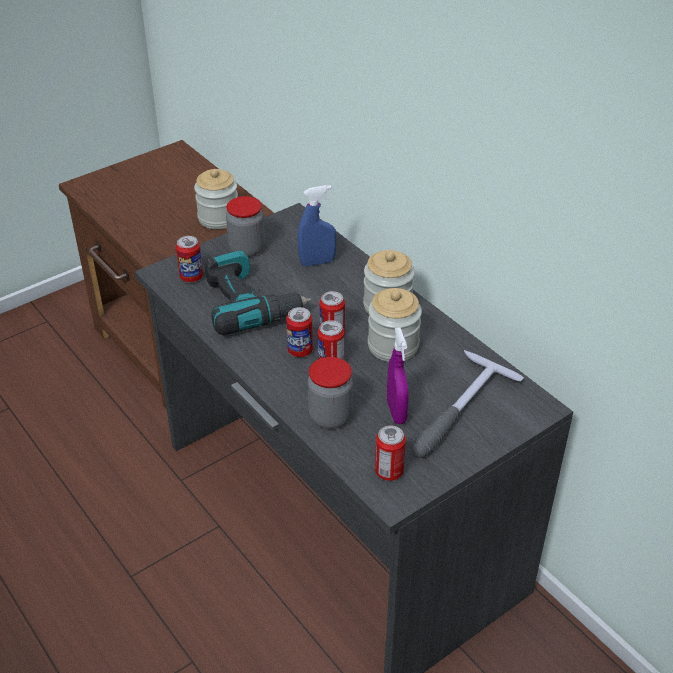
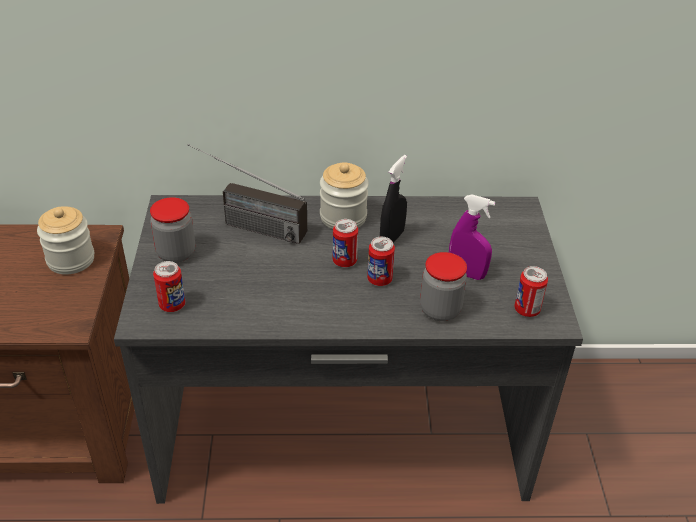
camera: 55 degrees left, 0 degrees up
(250, 304) = (254, 287): power drill -> none
(300, 351) = (345, 288): can -> none
(317, 262) = (245, 224): blue spray bottle -> radio
(393, 346) = (392, 238): jar -> black spray bottle
(455, 412) = (492, 246): hammer -> none

